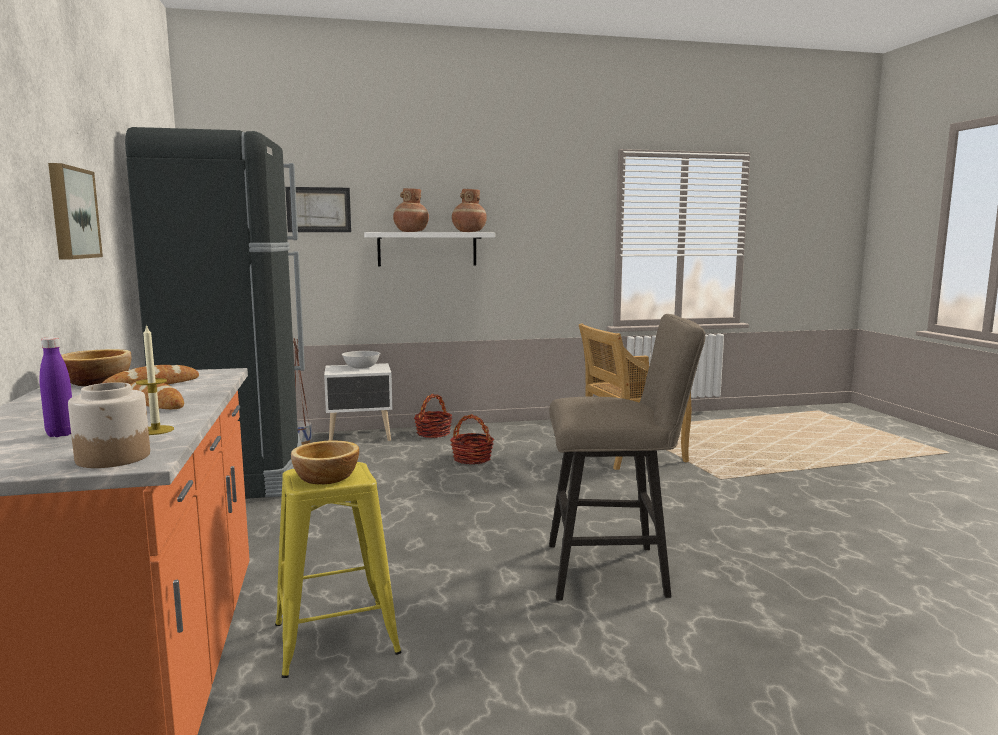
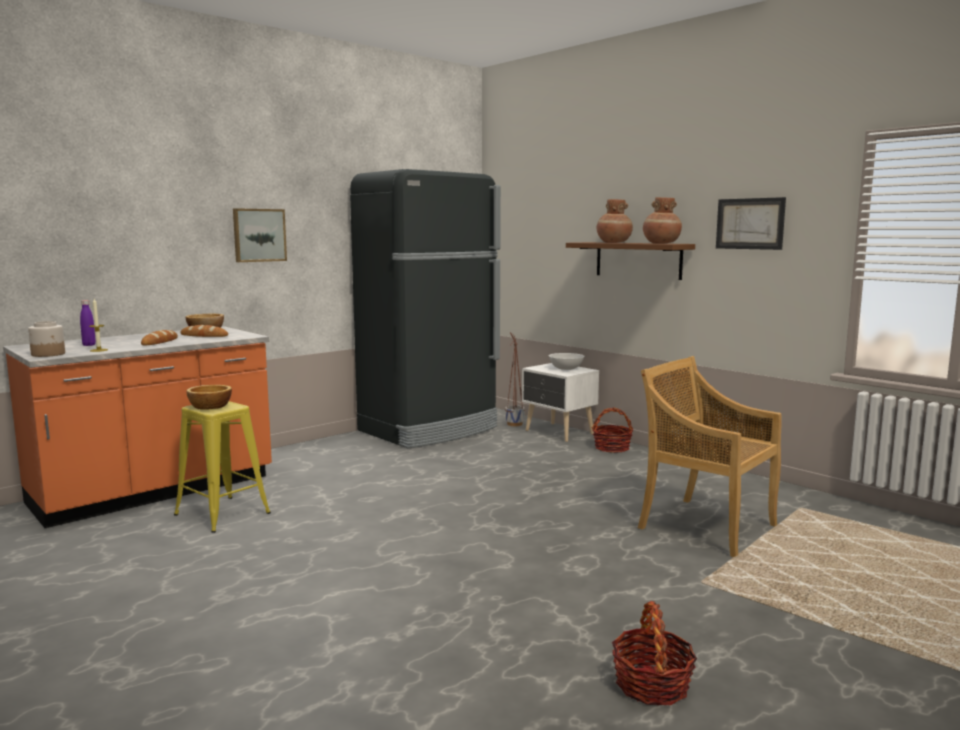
camera: 60 degrees right, 0 degrees up
(318, 209) = (558, 221): picture -> picture (750, 223)
(427, 249) = (638, 260): white shelf -> brown shelf
(472, 459) = (570, 473): basket -> basket (651, 685)
(616, 571) = (386, 570): beige stool -> none

